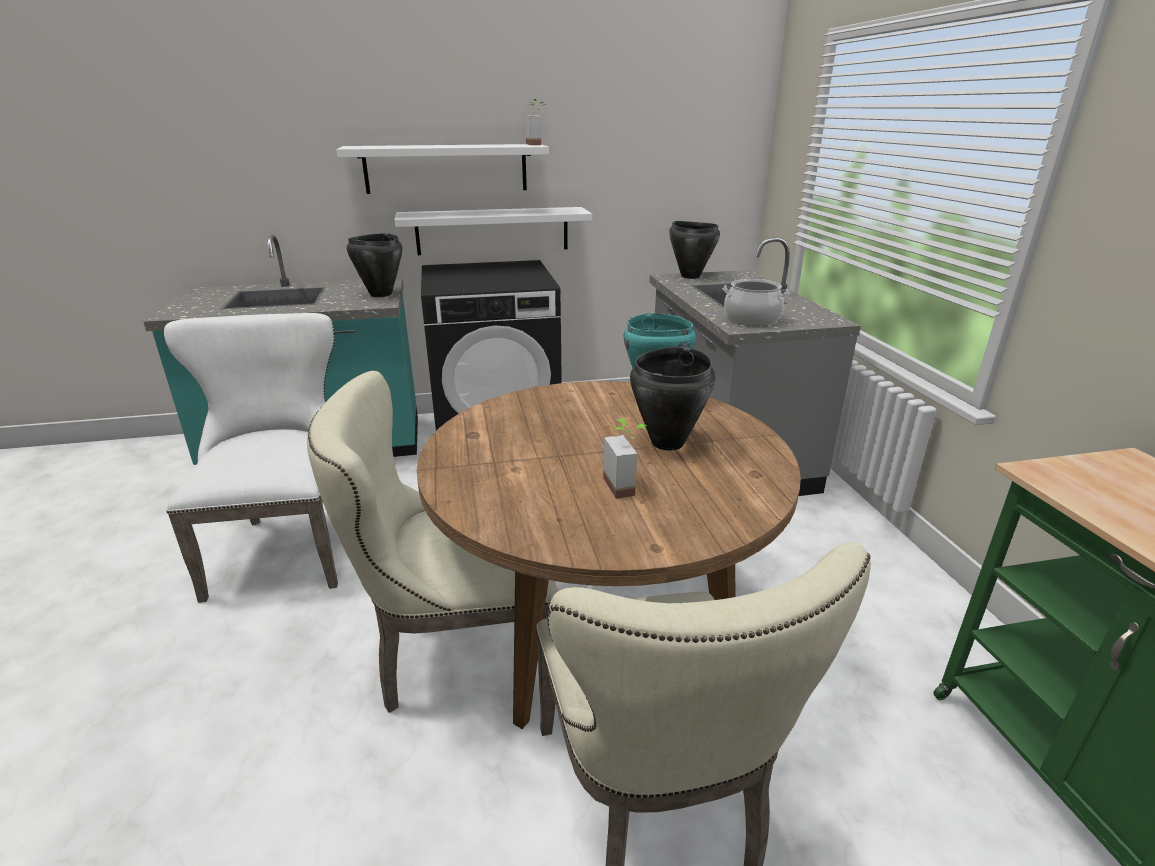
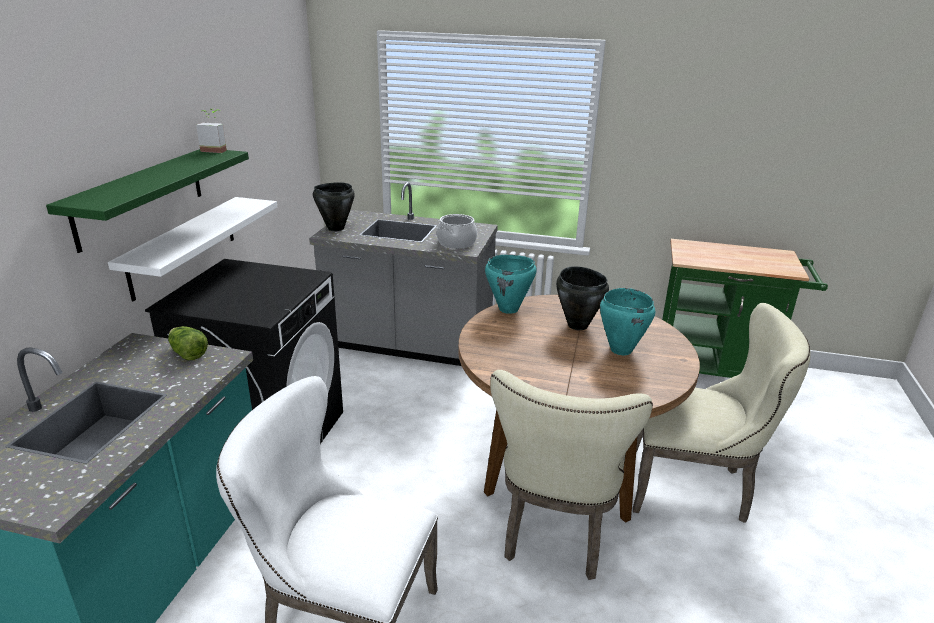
camera: 65 degrees left, 0 degrees up
(380, 294) = (188, 353): black cooking pot -> lettuce
(446, 168) = (141, 196): white shelf -> green shelf
(626, 485) = (620, 350): potted plant -> turquoise cooking pot

